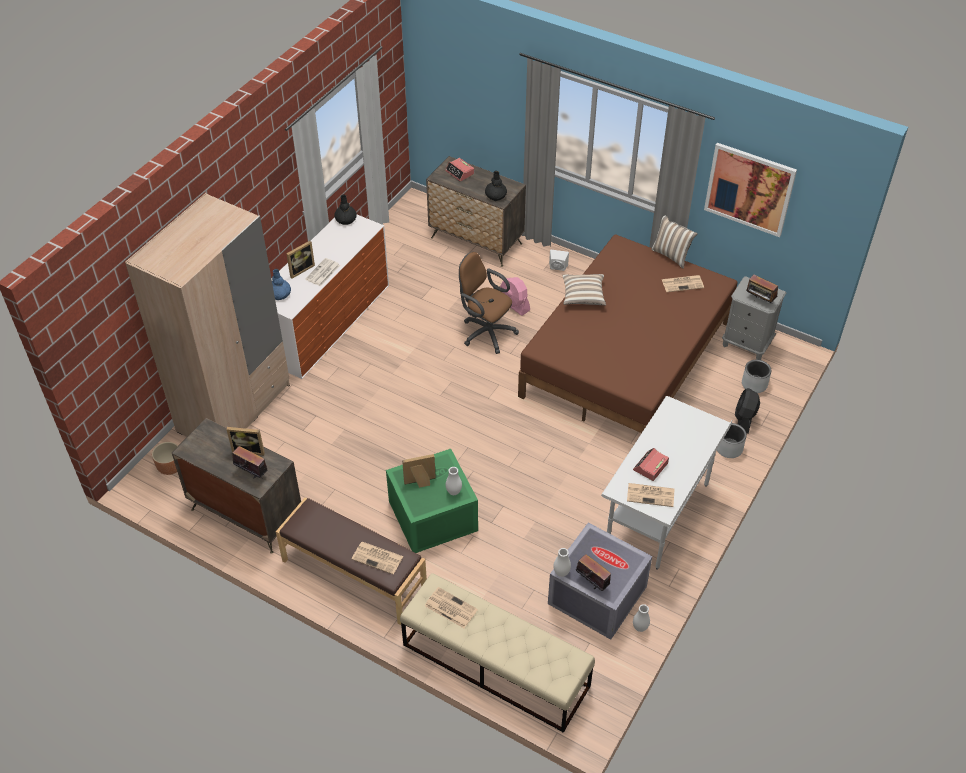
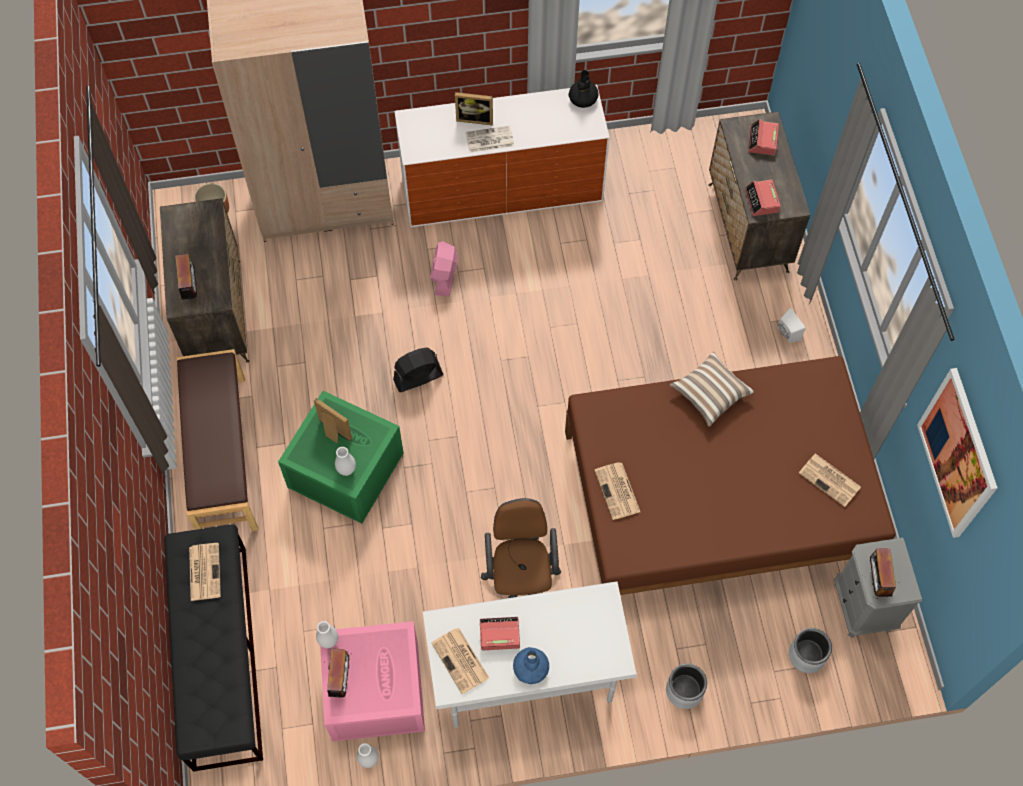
camera: 50 degrees right, 15 degrees up
(249, 449) = (215, 263): picture frame -> none
(280, 294) = (426, 128): blue vase -> blue vase (531, 668)
(378, 558) = (212, 465): newspaper -> newspaper (618, 491)
(485, 332) = (625, 336): brown office chair -> brown office chair (521, 582)
(495, 665) = (220, 655): beige bench -> black bench
(496, 195) = (761, 201): black vase -> alarm clock
(514, 305) = (690, 333): pink fan -> pink fan (445, 276)
(595, 595) = (374, 689): grey storage box -> pink storage box
(671, 255) = (865, 437): pillow -> none
(744, 419) = (743, 679): black fan -> black fan (418, 377)

